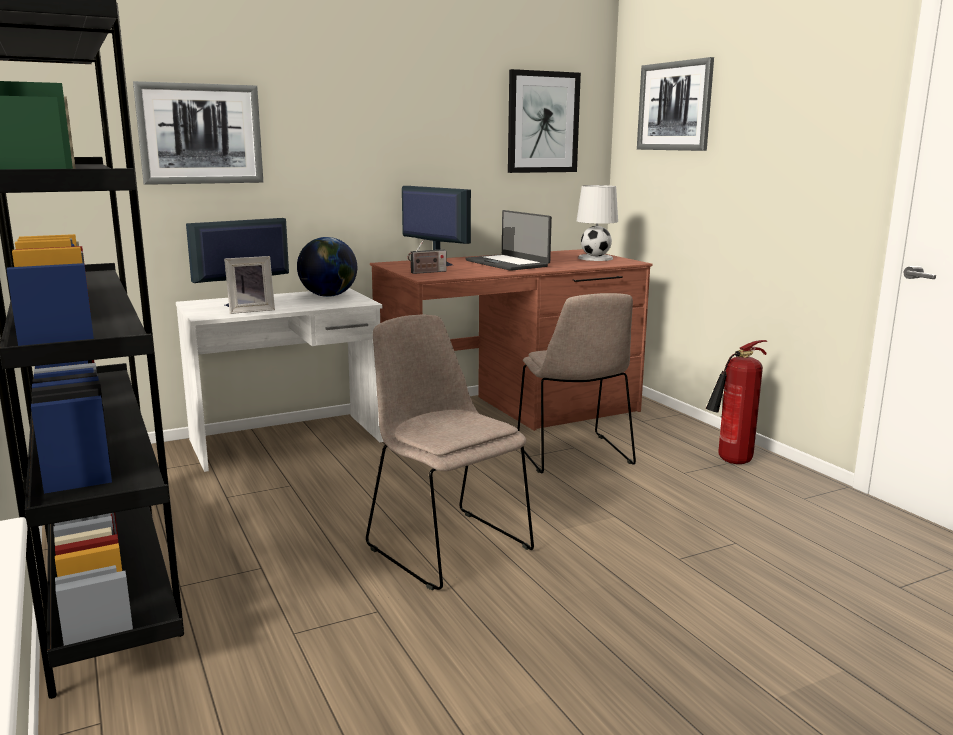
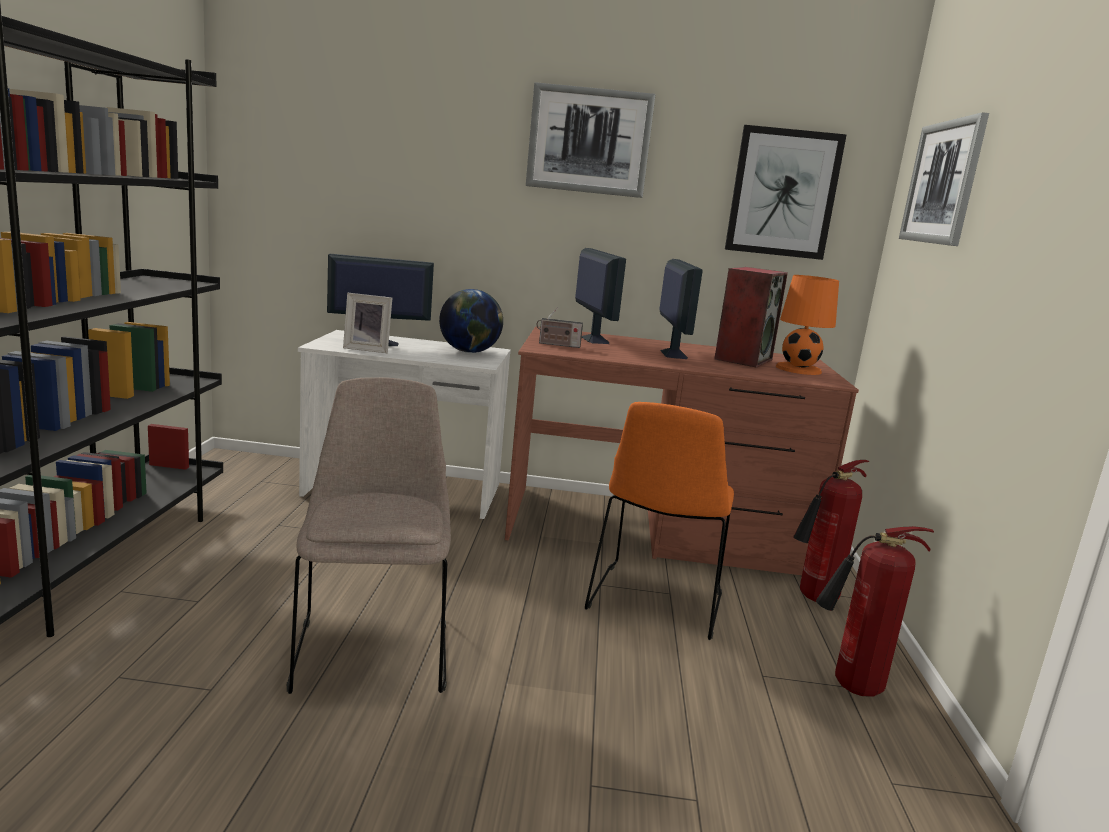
camera: 30 degrees right, 0 degrees up
(200, 134) = (380, 170): picture -> picture (589, 141)
(508, 263) = (673, 354): laptop -> monitor
(552, 258) = (743, 359): none -> speaker
(574, 456) = (655, 603): beige chair -> orange chair
(595, 258) = (798, 369): white table lamp -> orange table lamp
(654, 423) = (814, 599): none -> fire extinguisher

